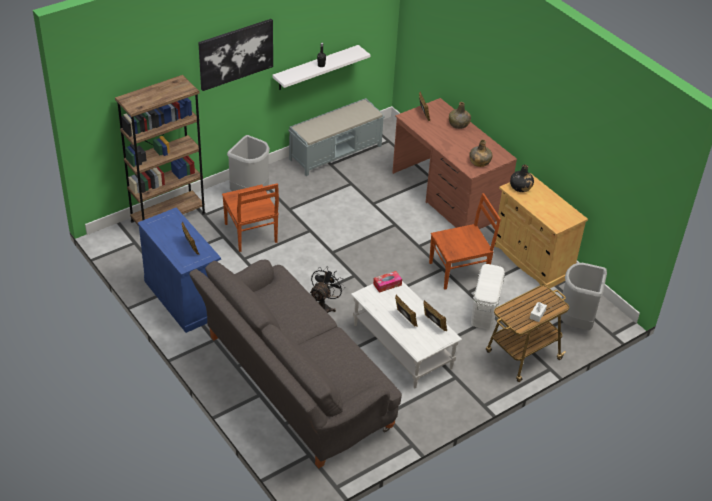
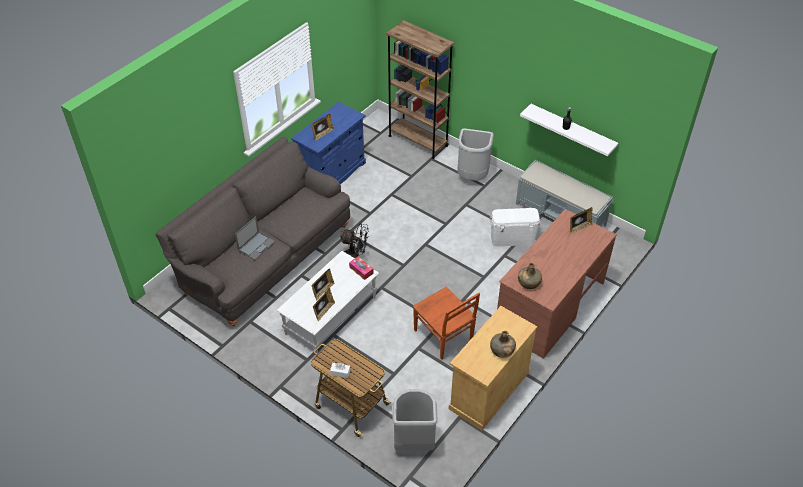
camera: 75 degrees right, 5 degrees up
(236, 54) = (502, 60): picture -> none
(251, 234) = (422, 190): brown chair -> none
(329, 349) = (256, 245): none -> laptop
(459, 124) = (580, 256): green bottle -> green bottle (502, 350)
(485, 311) = (399, 365): white storage box -> white storage box (512, 238)
(520, 187) = (508, 322): black bottle -> none

